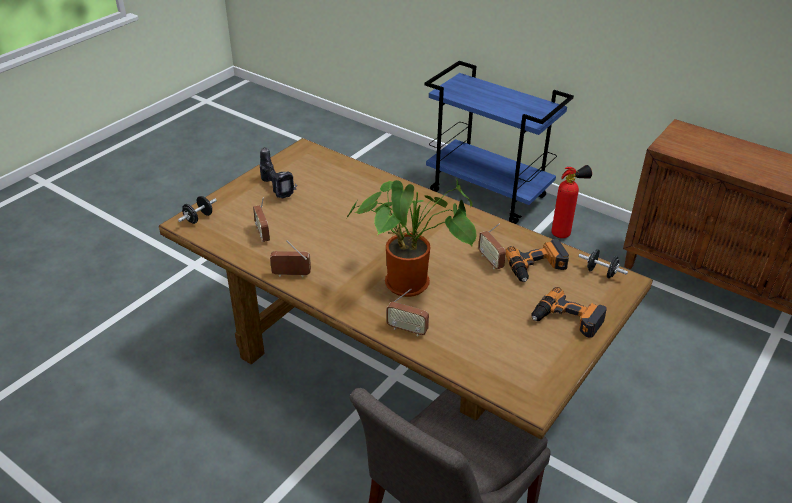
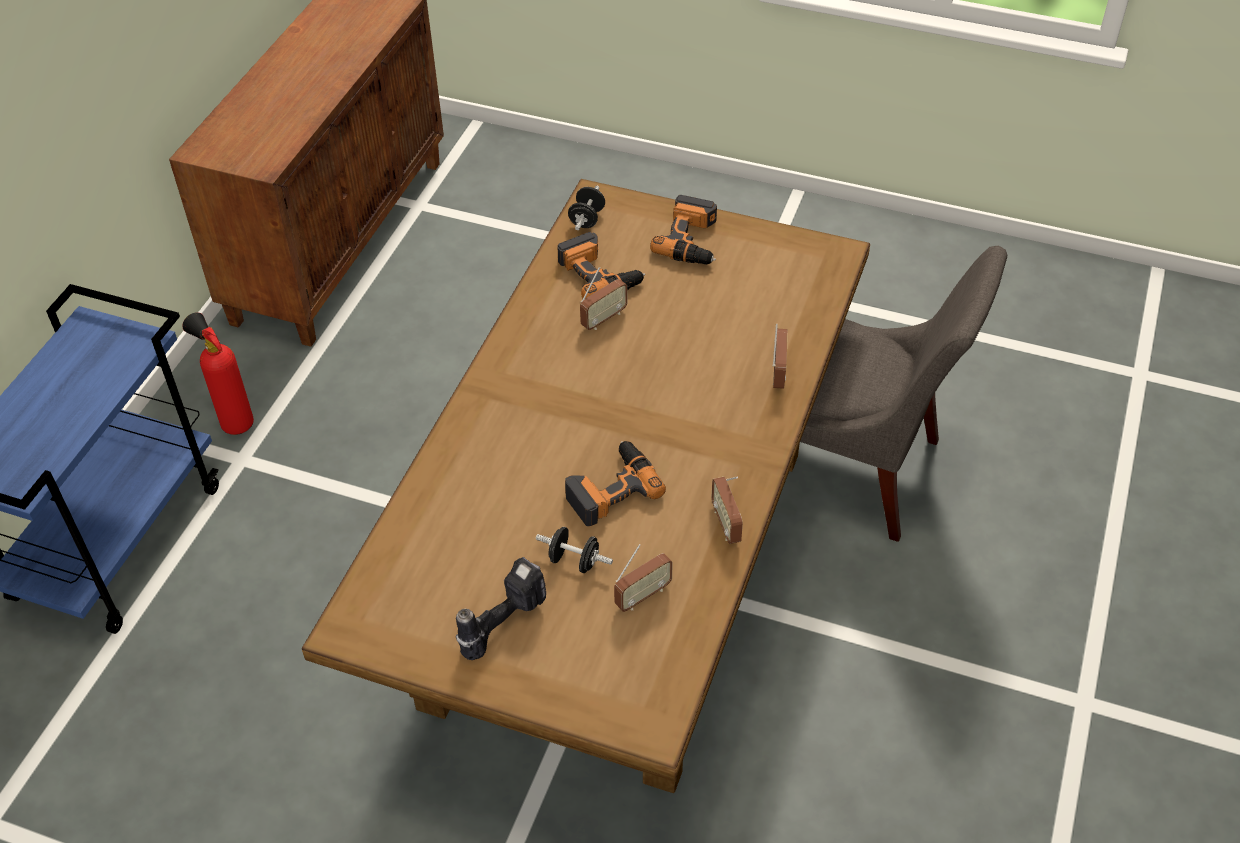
camera: 105 degrees left, 10 degrees up
(198, 218) = (633, 710): black dumbbell -> black dumbbell (574, 561)
(344, 237) = (610, 488): none -> power drill
(412, 283) = (686, 386): potted plant -> none

